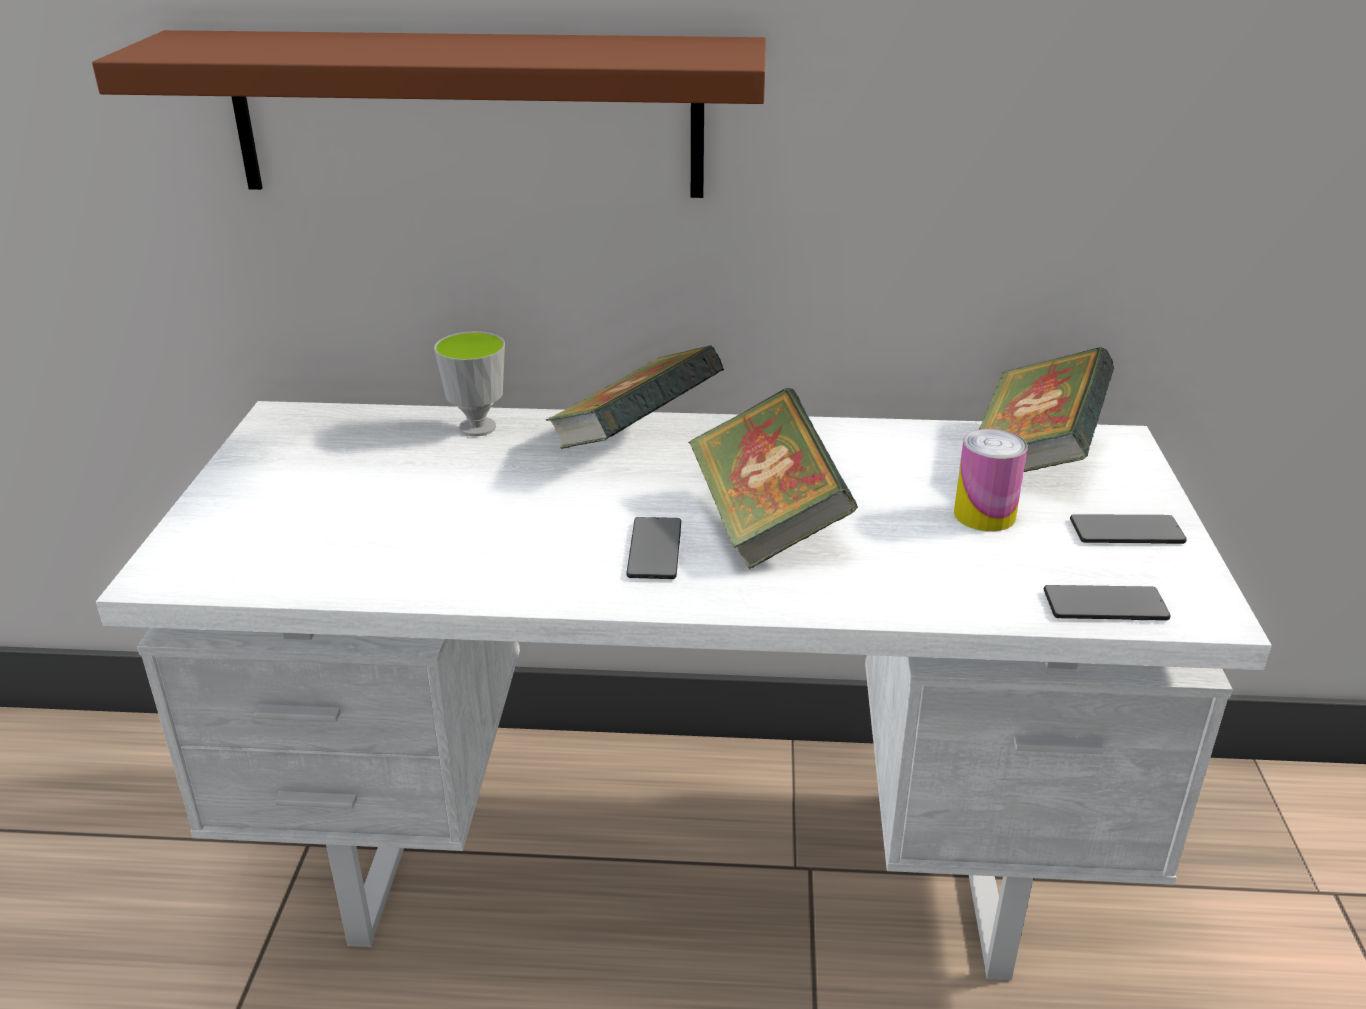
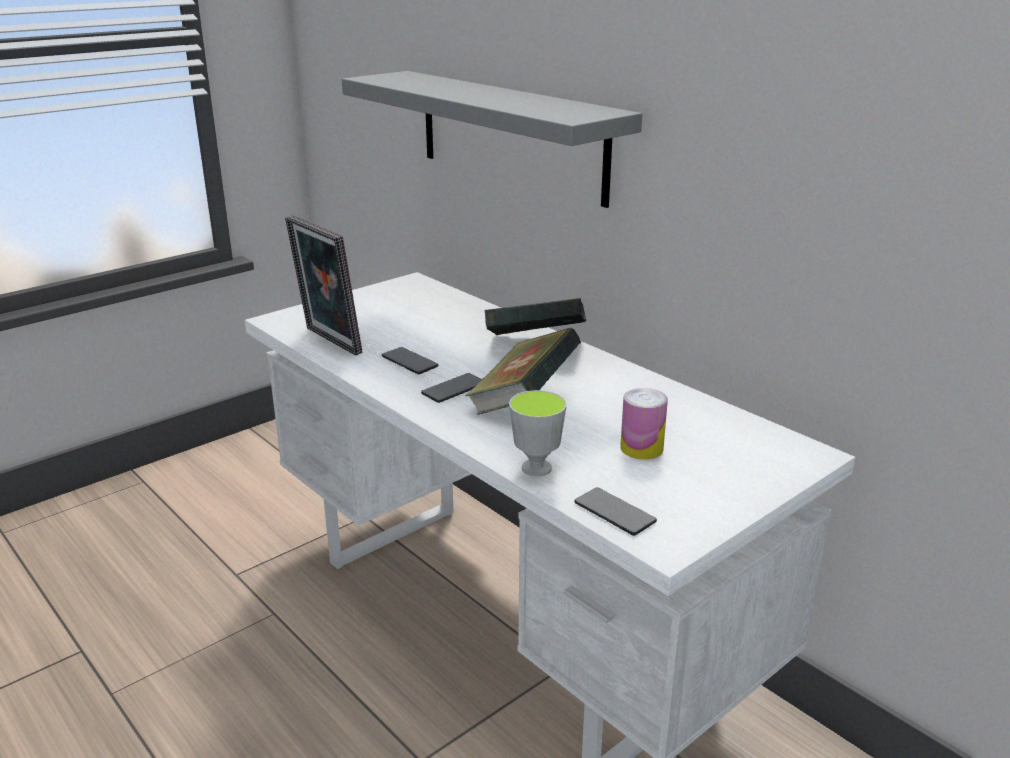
camera: 45 degrees right, 5 degrees down
(334, 569) = (328, 342): none -> picture frame
(467, 115) = (510, 135): brown shelf -> grey shelf
(477, 427) = (479, 313): cup -> cup (536, 468)
(1033, 458) = (733, 438): book -> none
(1126, 531) = (707, 492): phone -> phone (409, 362)

